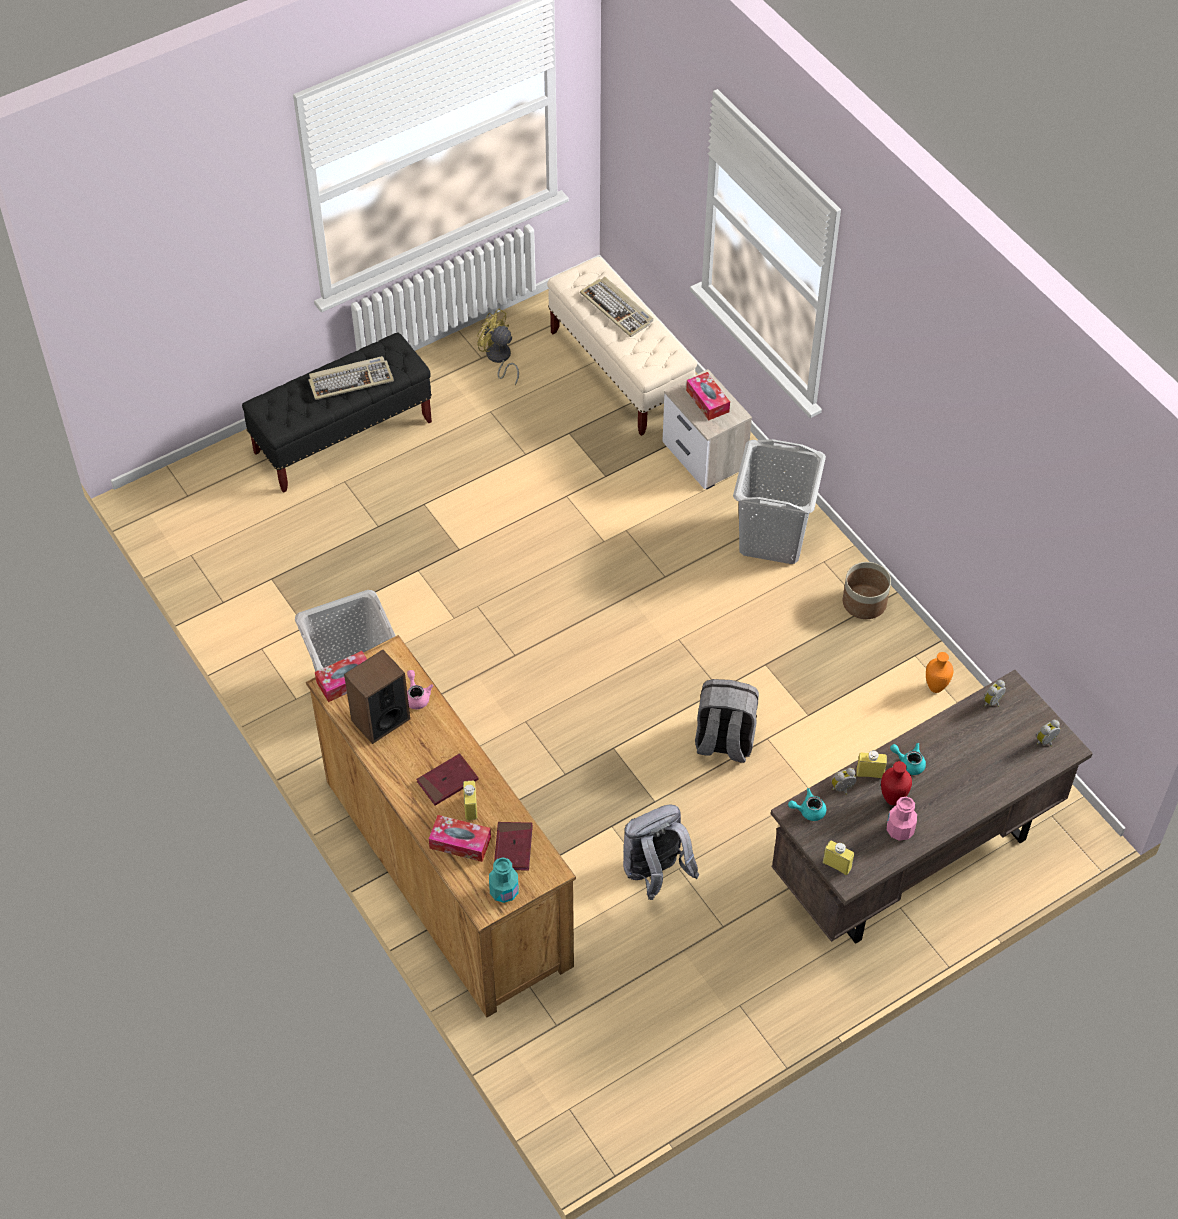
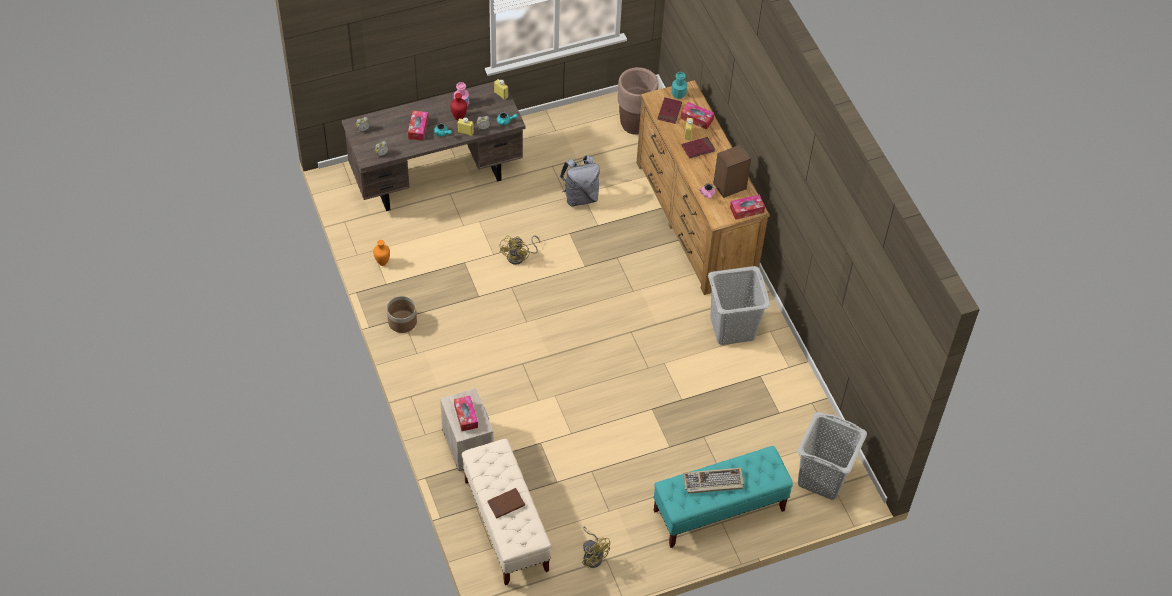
camera: 170 degrees left, 0 degrees up
(343, 437) = (718, 511): black bench -> turquoise bench
(595, 1052) = (635, 124): none -> brown planter
(617, 309) = (506, 504): keyboard -> brown book
(723, 742) = (519, 257): grey backpack -> yellow fan
(772, 538) = (444, 375): grey laundry basket -> grey laundry basket (823, 477)
(954, 763) = (418, 128): none -> tissue box

